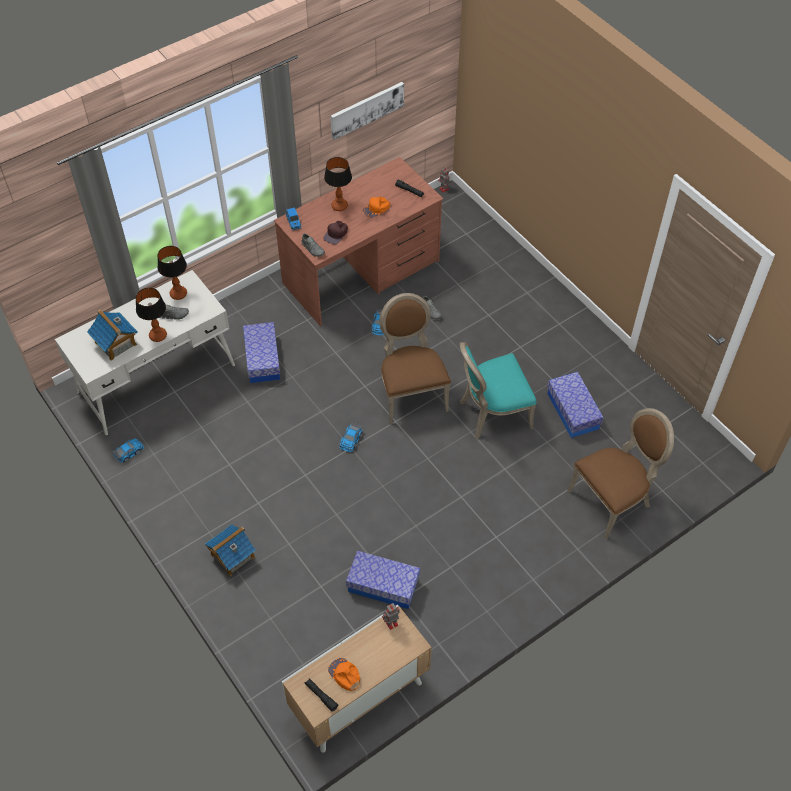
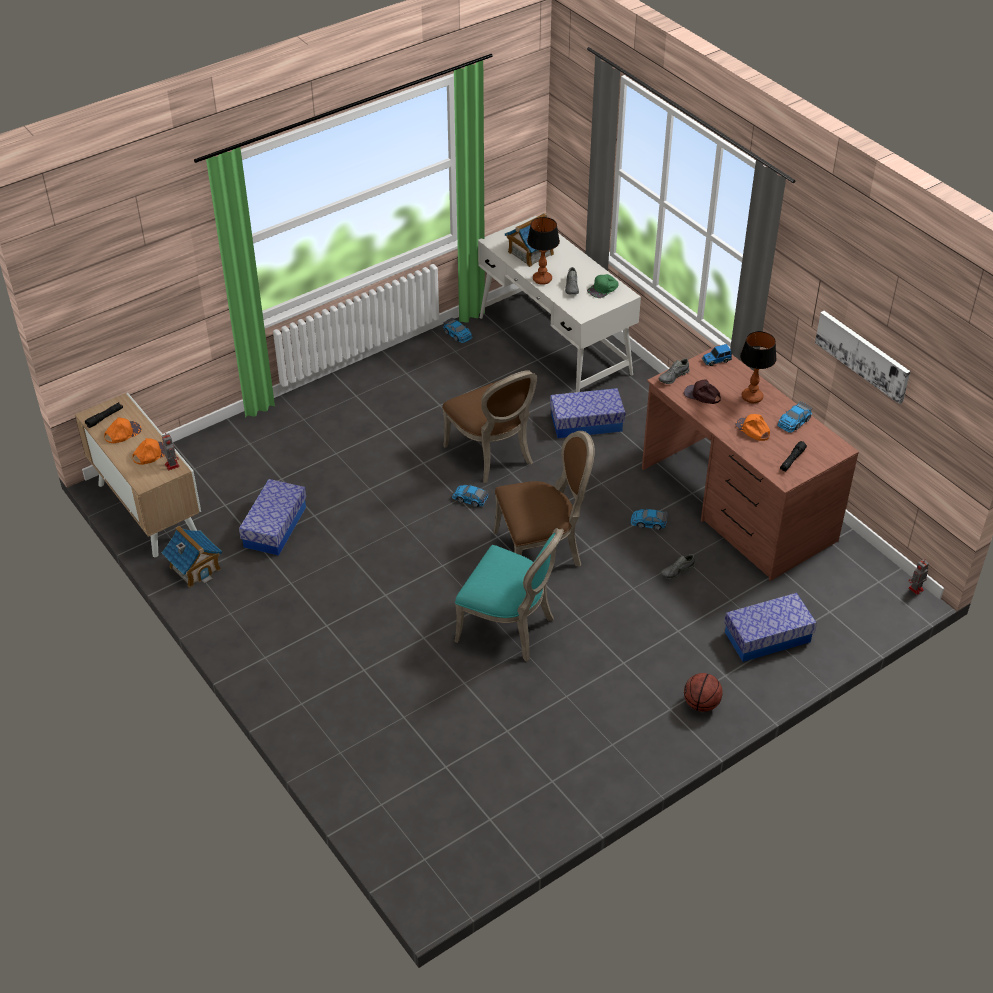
camera: 90 degrees right, 10 degrees down
(178, 293) = (603, 289): table lamp -> green cap
(232, 556) = (325, 413): toy house -> toy house (195, 568)
(368, 186) = (794, 422): none -> toy car
(375, 644) = (151, 454): none -> orange cap
(492, 413) = (510, 628): turquoise chair -> turquoise chair turned 135 degrees clockwise
(553, 307) = (701, 704): none -> basketball
(572, 411) = (514, 713): storage box -> storage box (767, 637)
(613, 499) = (370, 747): brown chair -> brown chair (493, 455)

